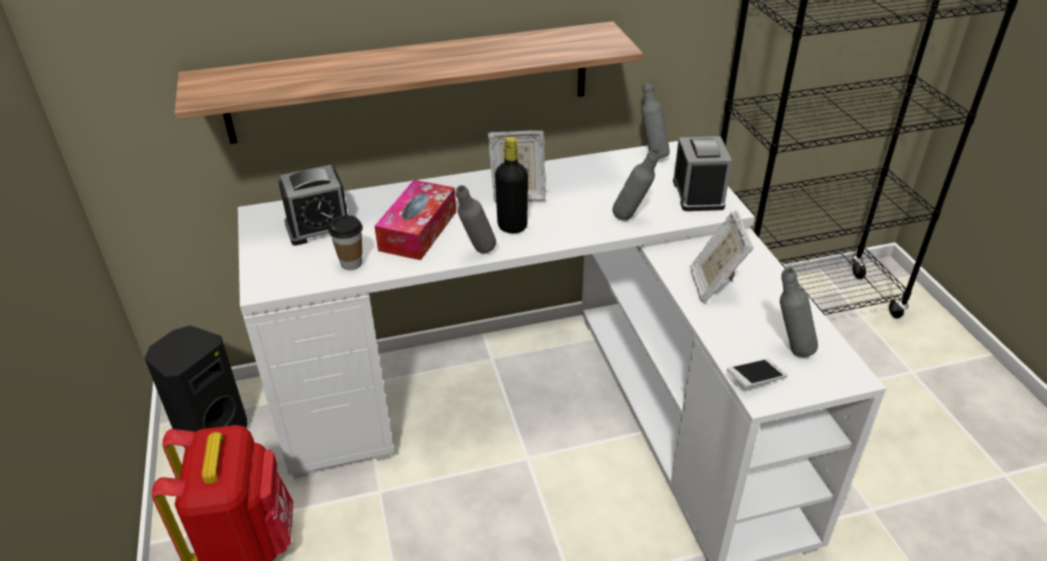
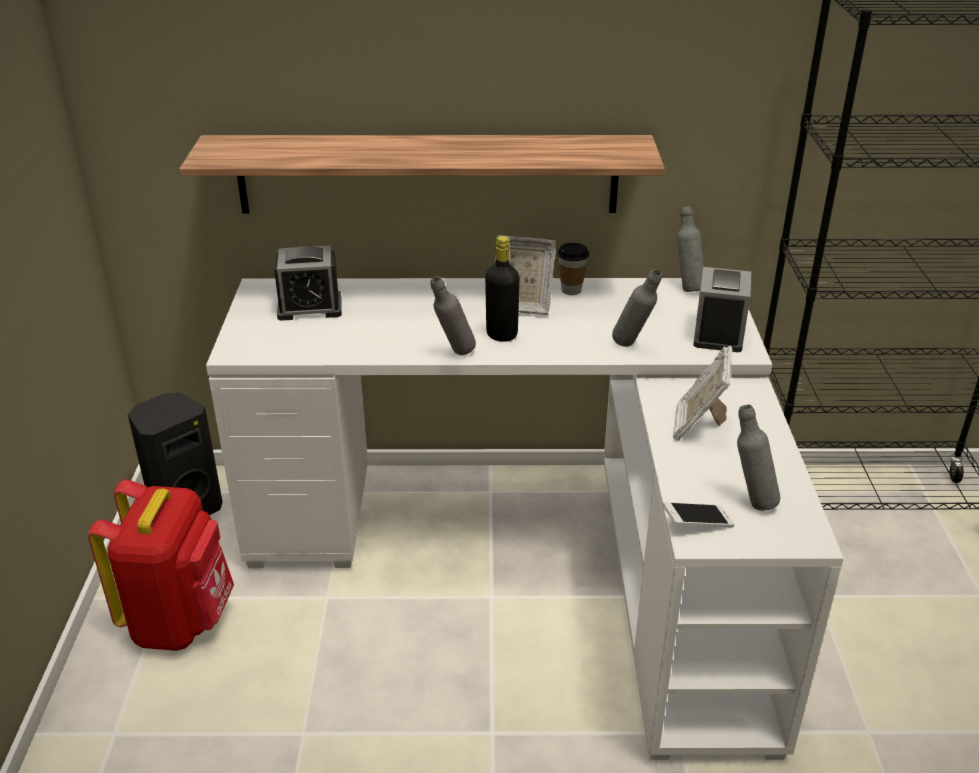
camera: 15 degrees right, 5 degrees down
(351, 263) = (326, 344): cup -> cup (571, 290)
(418, 231) = (404, 325): tissue box -> none

